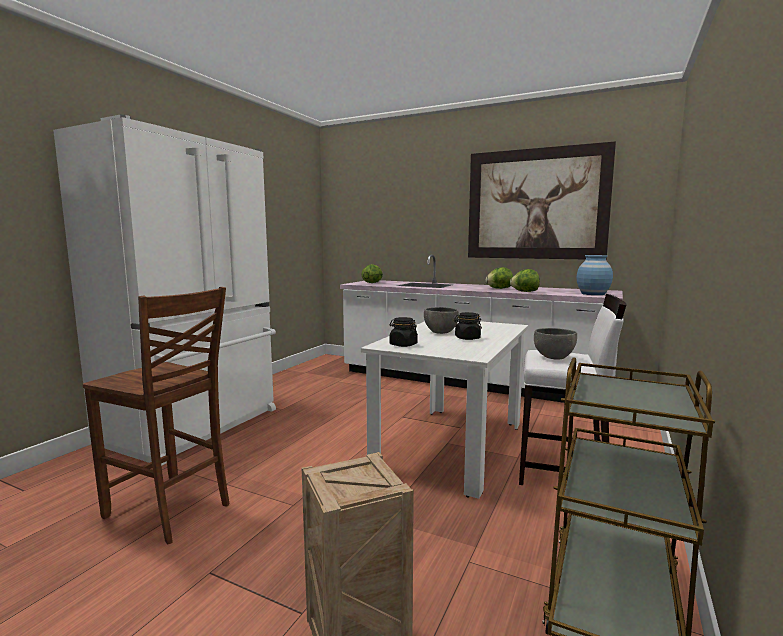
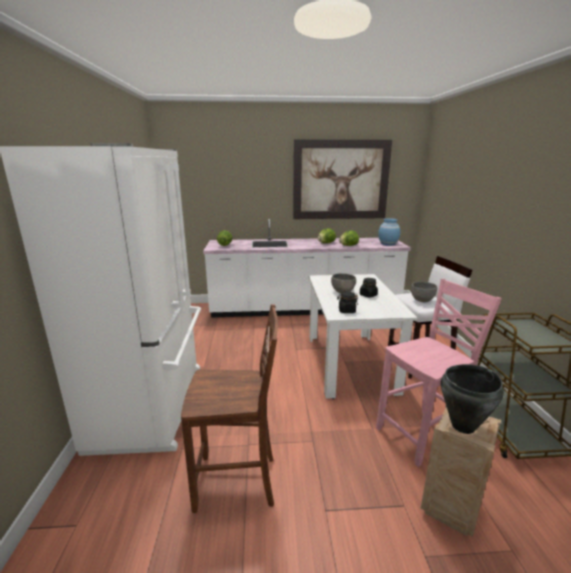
camera: 30 degrees left, 10 degrees up
(341, 478) = (463, 426): none -> black cooking pot
(442, 551) = (421, 435): none -> pink chair

